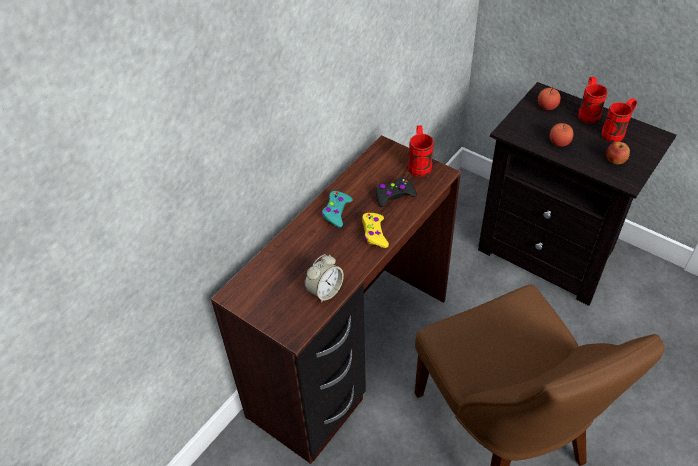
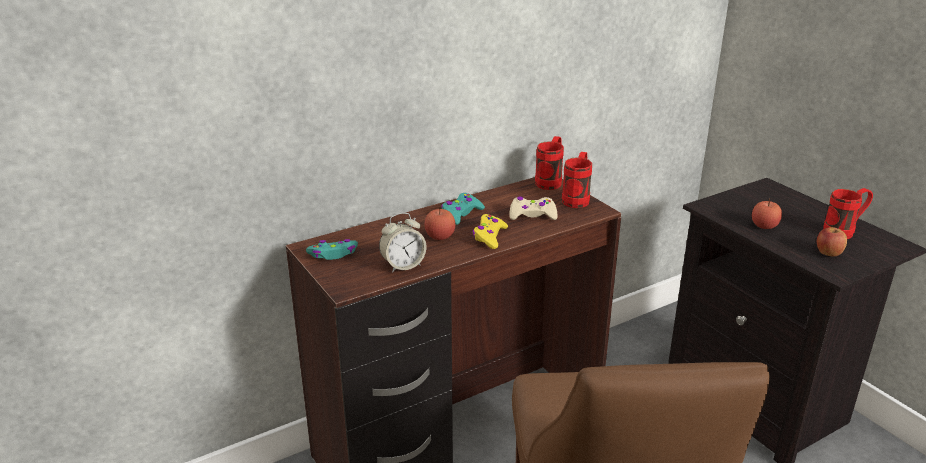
camera: 20 degrees right, 20 degrees down
(259, 297) = (333, 254): none -> turquoise game controller
(394, 195) = (532, 215): black game controller -> beige game controller
(547, 106) = (766, 197): apple -> apple (440, 236)
(588, 113) = (815, 210): red mug -> red mug (550, 181)

